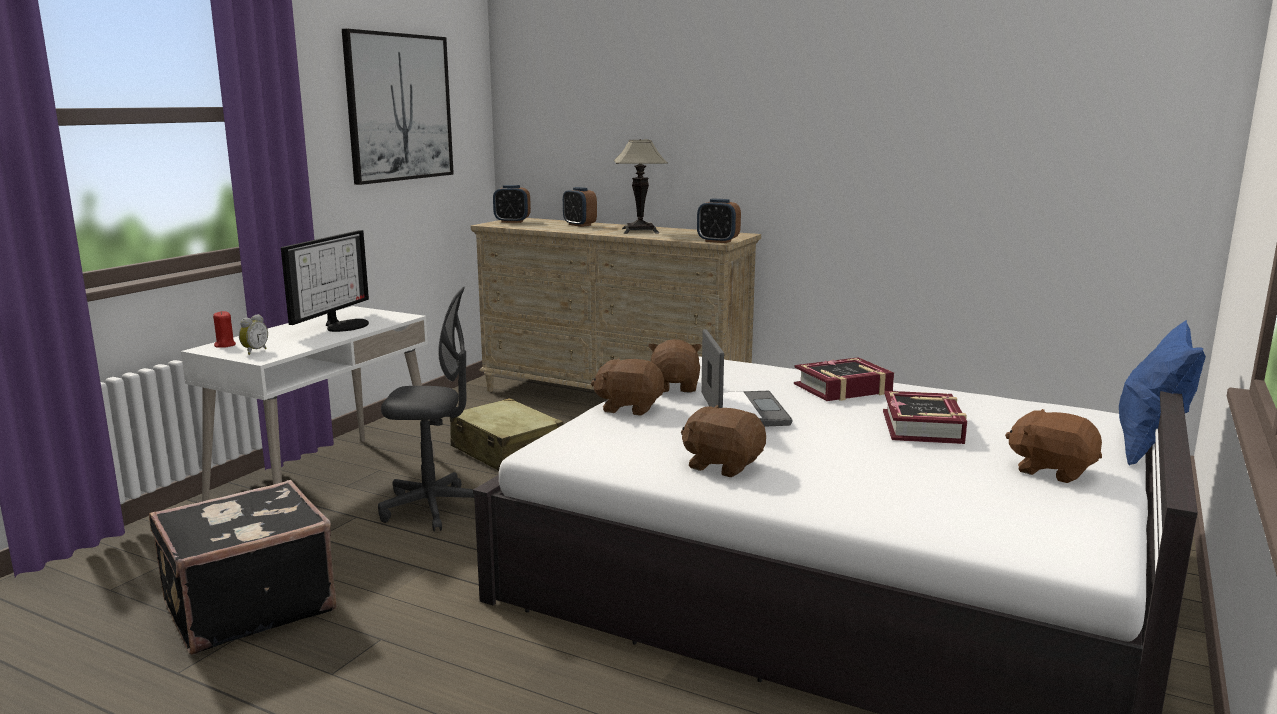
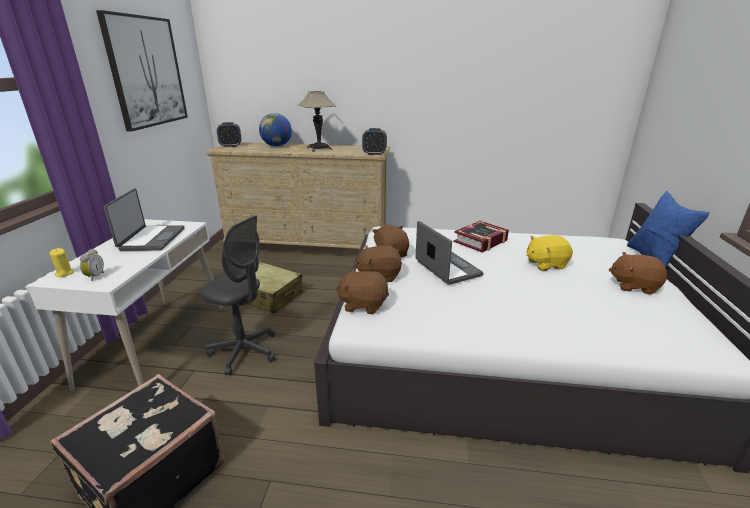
camera: 20 degrees left, 10 degrees up
(225, 345) = (64, 273): red candle -> yellow candle
(343, 325) = (151, 239): monitor -> laptop
(433, 508) = (244, 351): grey office chair -> grey office chair turned 45 degrees clockwise
(579, 225) = (277, 146): alarm clock -> globe
(723, 465) = (474, 317): brown plush toy -> brown plush toy (363, 304)
(923, 427) = (545, 264): book -> yellow plush toy

